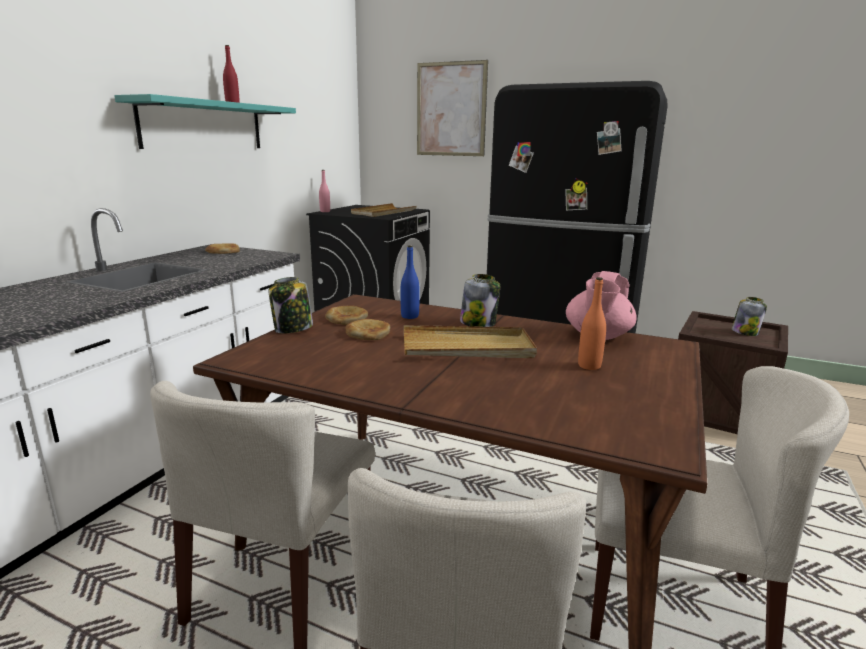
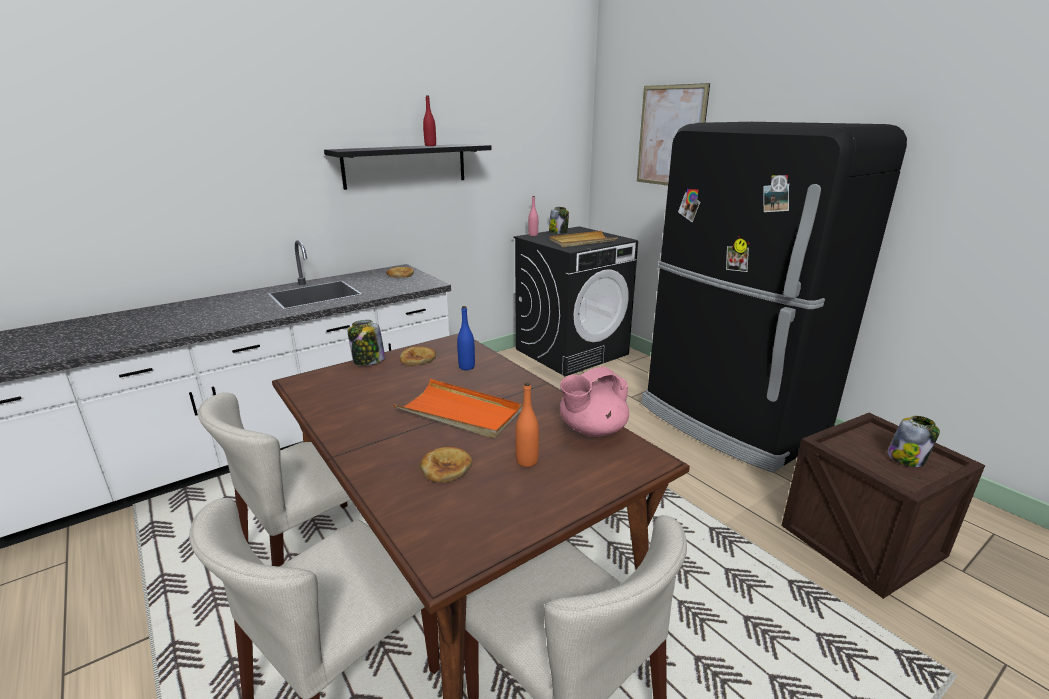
camera: 30 degrees right, 5 degrees up
(203, 125) = (405, 165): turquoise shelf -> black shelf
(368, 333) = (410, 378): bread -> bread (446, 467)
(467, 347) = (460, 412): beige tray -> orange tray
(478, 323) = (510, 388): jar -> jar (558, 232)

